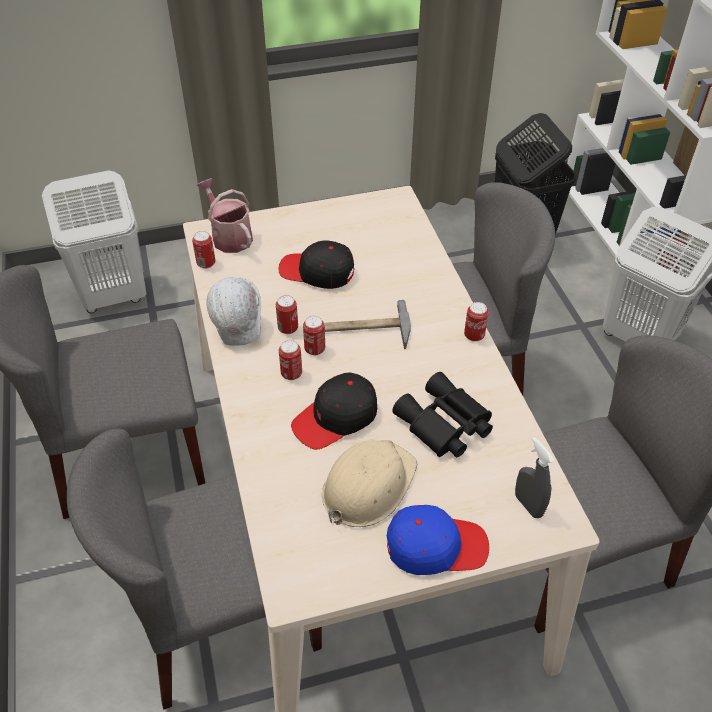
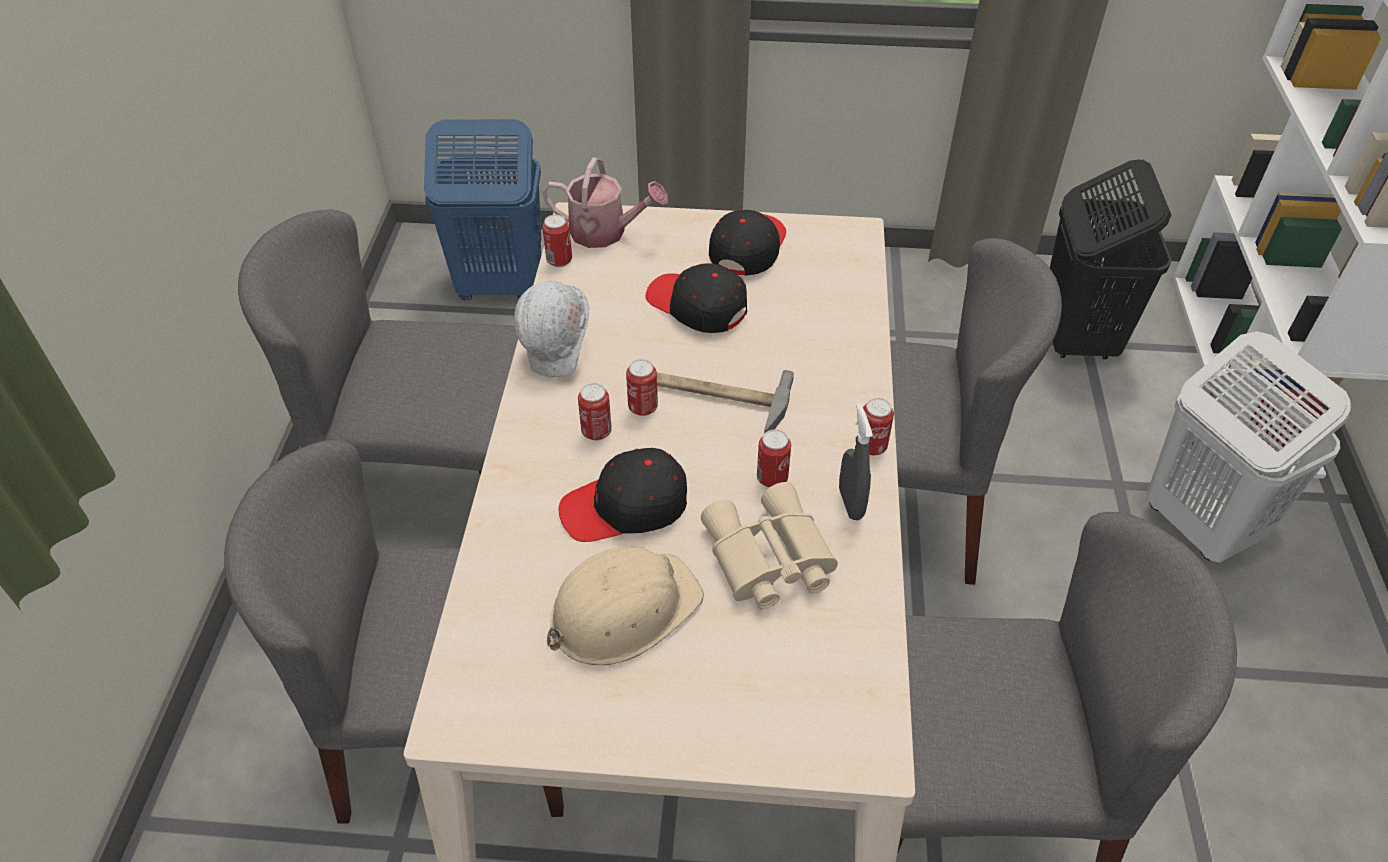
camera: 20 degrees right, 0 degrees up
(113, 297) = (499, 286): white laundry basket -> blue laundry basket
(229, 236) = (606, 232): watering can -> watering can turned 120 degrees clockwise
(288, 328) = (621, 371): can -> can (772, 479)
(332, 225) = (748, 248): none -> black cap
(435, 546) = (673, 722): blue cap -> none
(443, 425) = (767, 559): black binoculars -> beige binoculars
(528, 505) = (833, 708): grey spray bottle -> grey spray bottle (851, 503)

